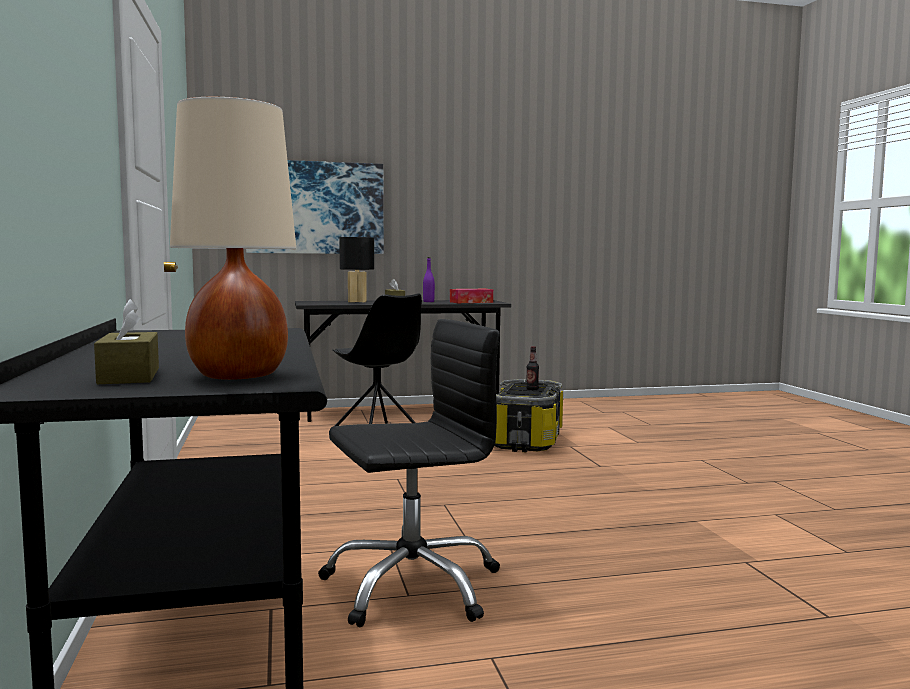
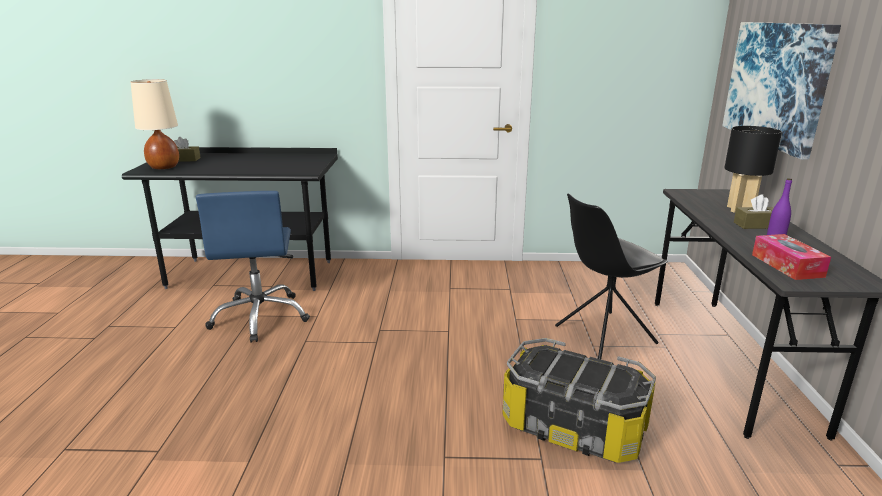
camera: 105 degrees right, 15 degrees up
(412, 585) = (260, 317): black office chair -> blue office chair
(532, 389) = (587, 376): bottle -> none

